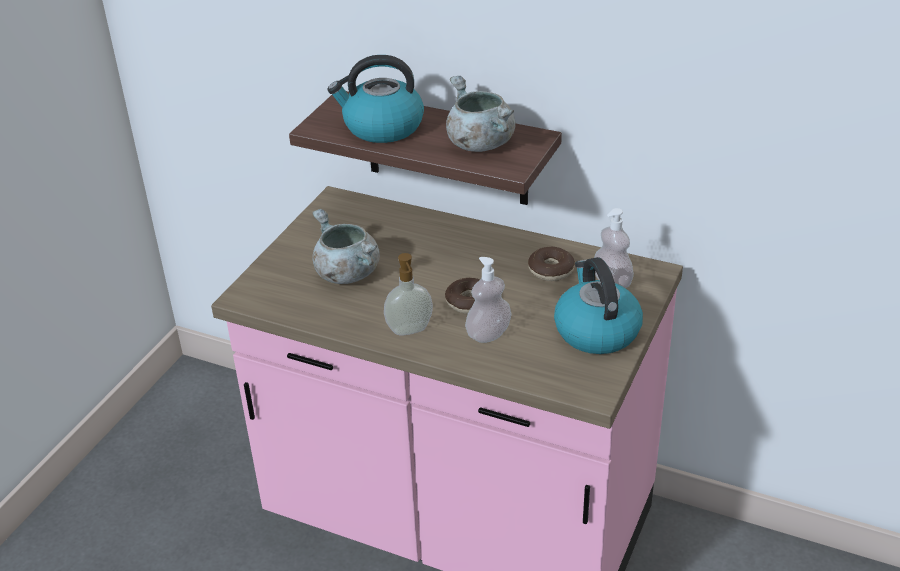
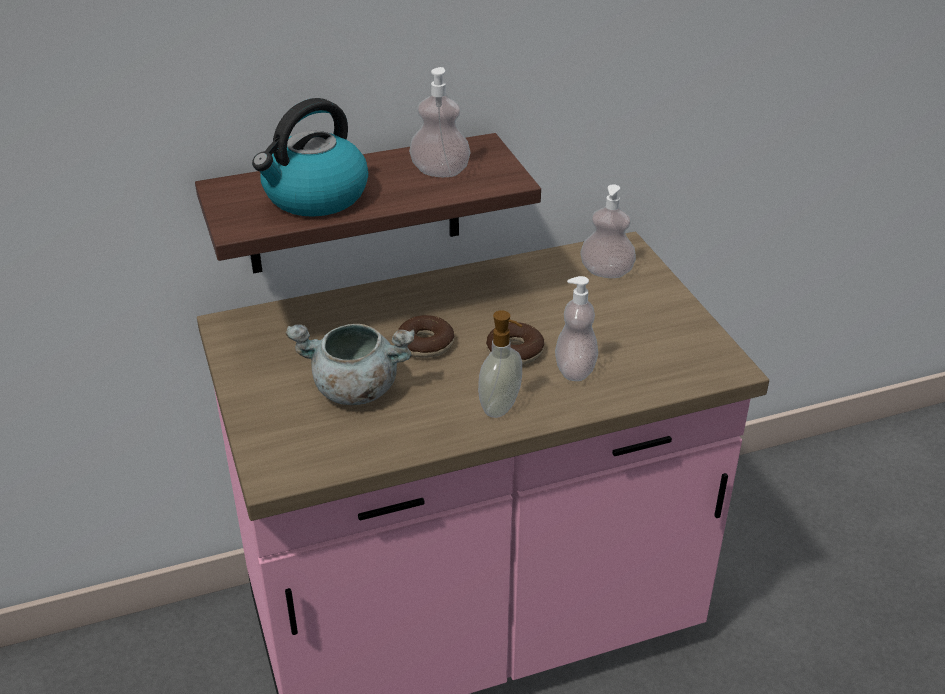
camera: 45 degrees left, 0 degrees up
(479, 143) = (440, 171): grey cooking pot -> soap dispenser
(551, 270) = (541, 287): donut -> donut (425, 344)
(595, 331) = (654, 317): kettle -> none

